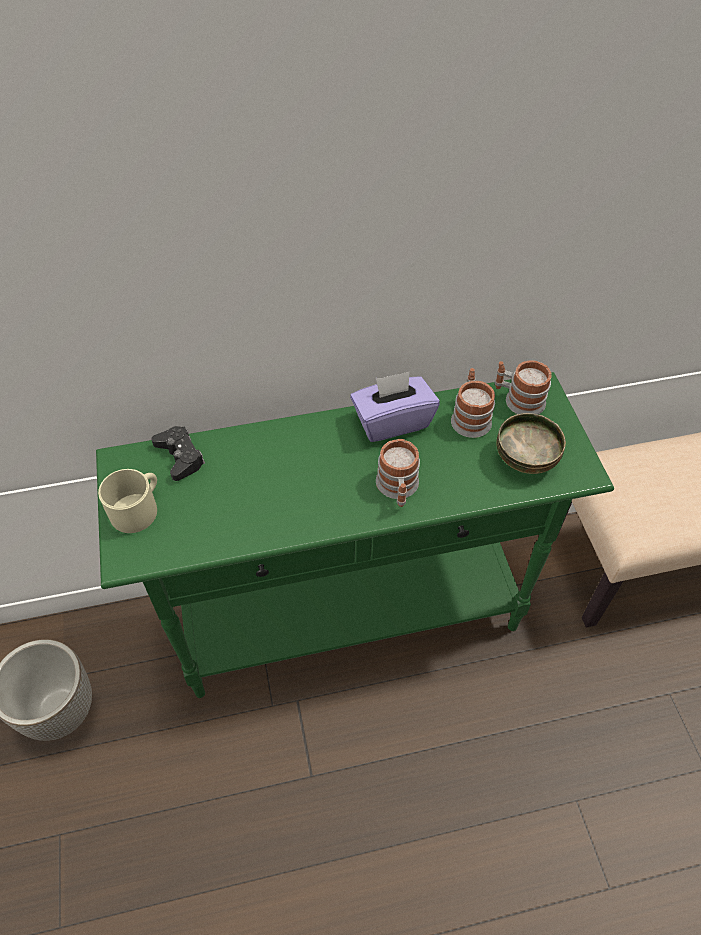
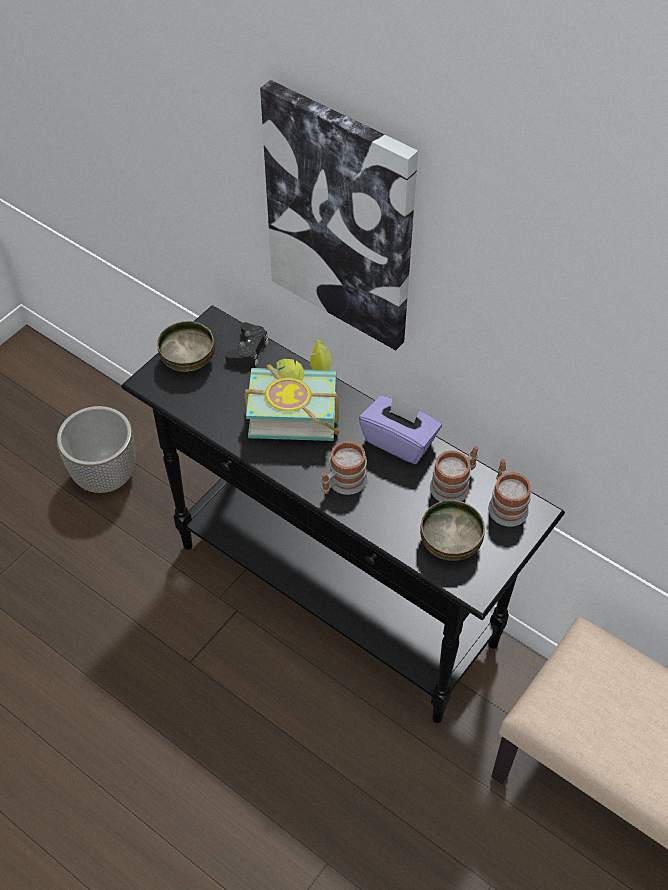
camera: 50 degrees right, 0 degrees up
(138, 508) = (189, 359): beige mug -> bowl
(252, 223) = (342, 218): none -> picture
(282, 468) = (294, 408): none -> book
(351, 616) = (336, 595): green console table -> black console table

